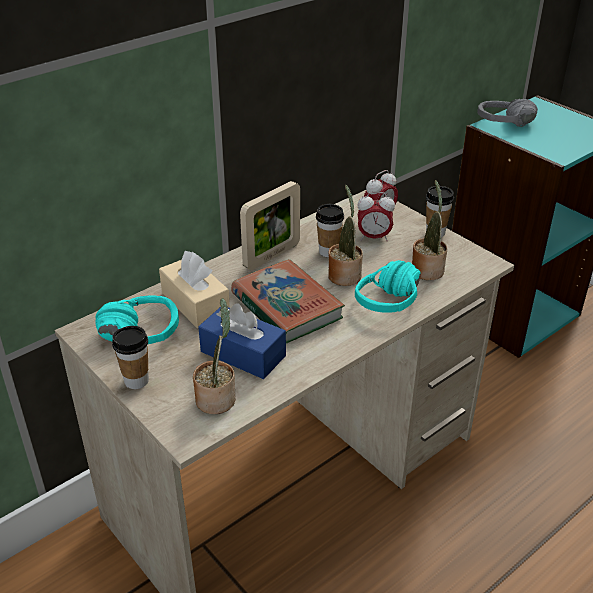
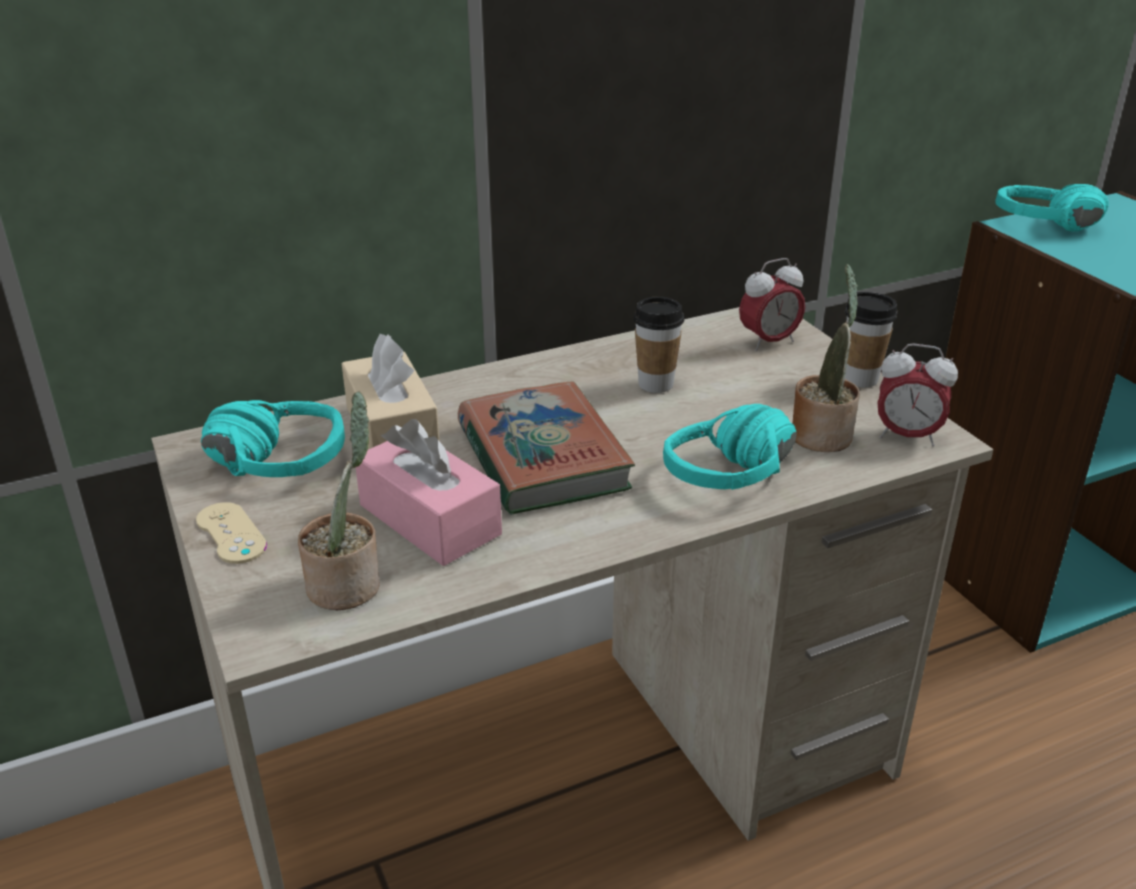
camera: 15 degrees right, 5 degrees down
(136, 381) = (231, 533): cup -> beige game controller
(243, 354) = (430, 520): blue tissue box -> pink tissue box
(272, 256) = (555, 378): picture frame -> none
(344, 274) = (667, 422): potted plant -> none
(373, 237) = (745, 373): alarm clock -> alarm clock (907, 436)
(506, 127) = (1047, 230): grey headphones -> turquoise headphones

